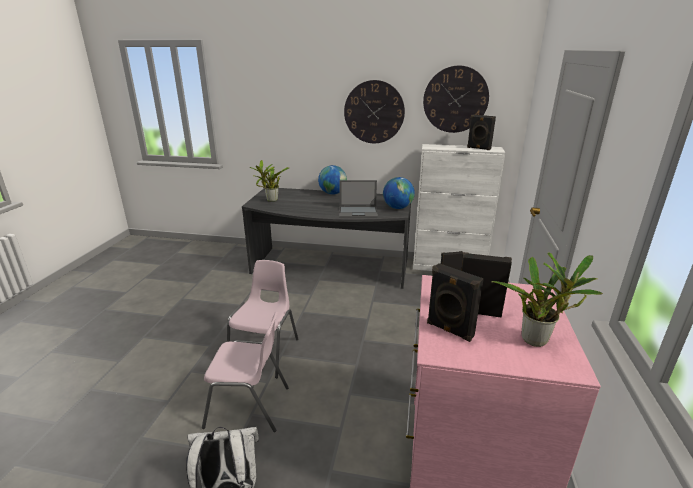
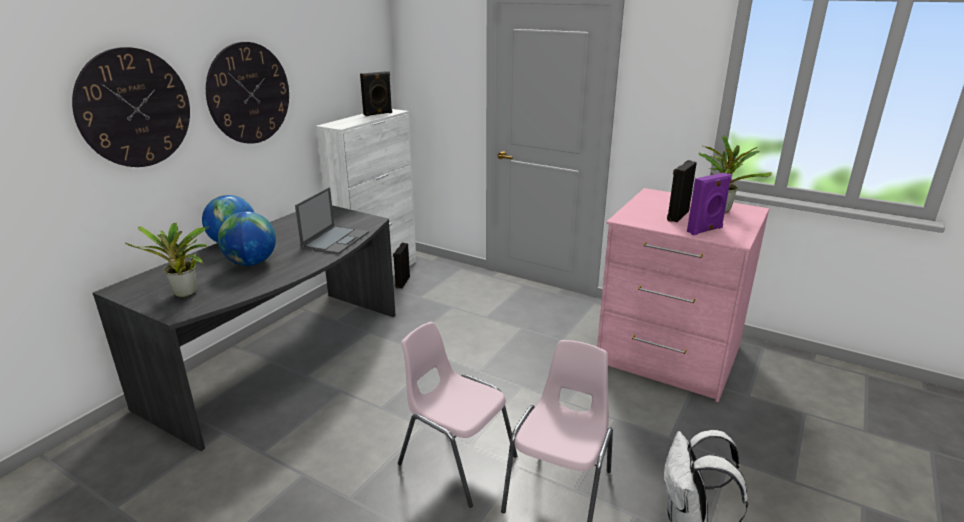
camera: 70 degrees left, 0 degrees up
(397, 208) = (352, 217): globe -> globe (251, 263)
(449, 330) = (705, 230): black speaker -> purple speaker
(455, 99) = (335, 58): wall clock -> wall clock (134, 108)

